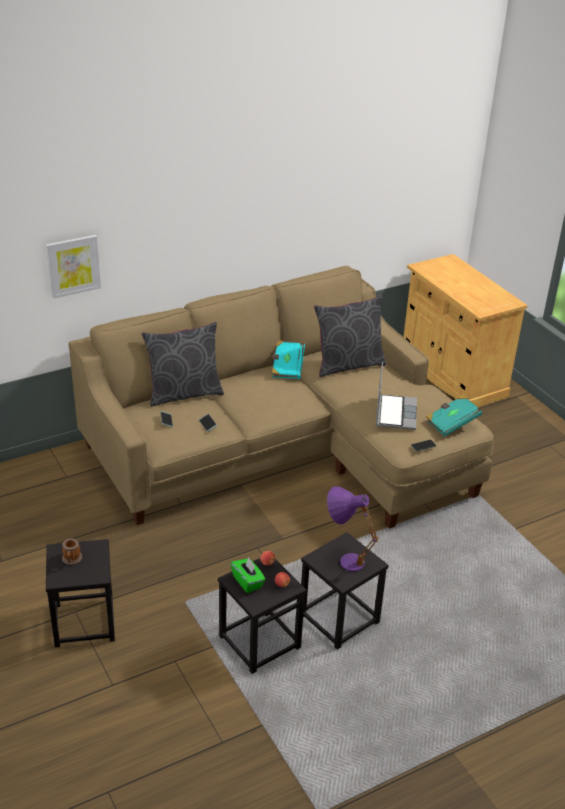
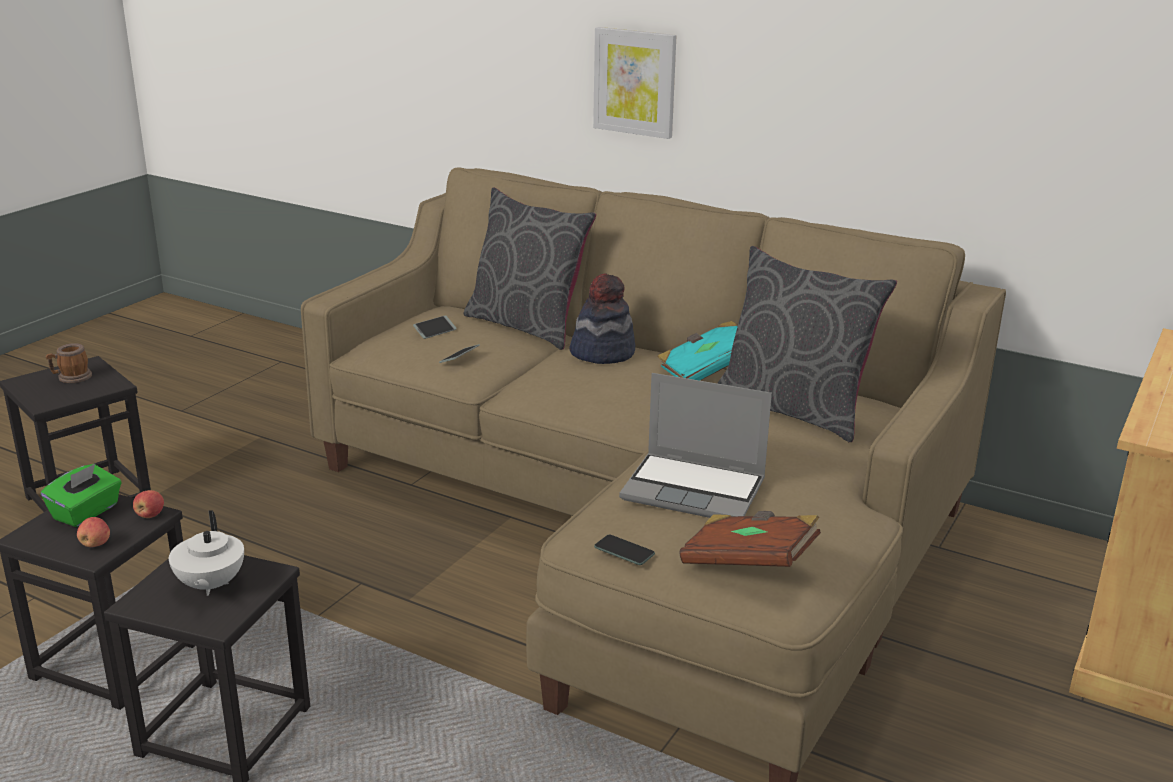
camera: 60 degrees right, 10 degrees down
(73, 265) = (481, 63): picture -> picture (635, 82)
(242, 385) = (602, 353): none -> hat
(344, 558) = (210, 585): purple table lamp -> white teapot
(395, 413) = (695, 489): laptop -> laptop turned 45 degrees clockwise
(452, 423) = (748, 562): turquoise book -> brown book

